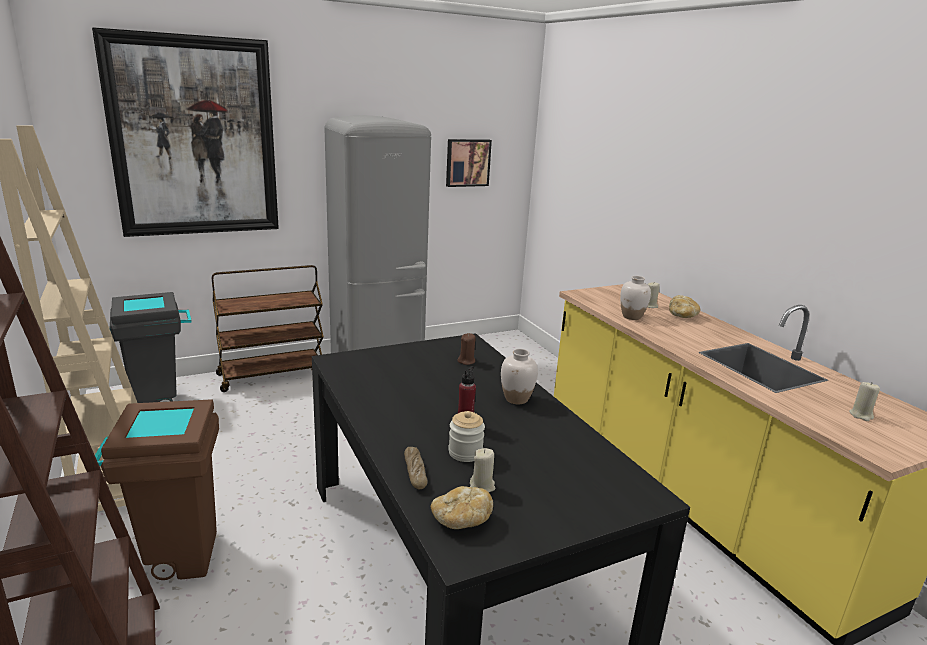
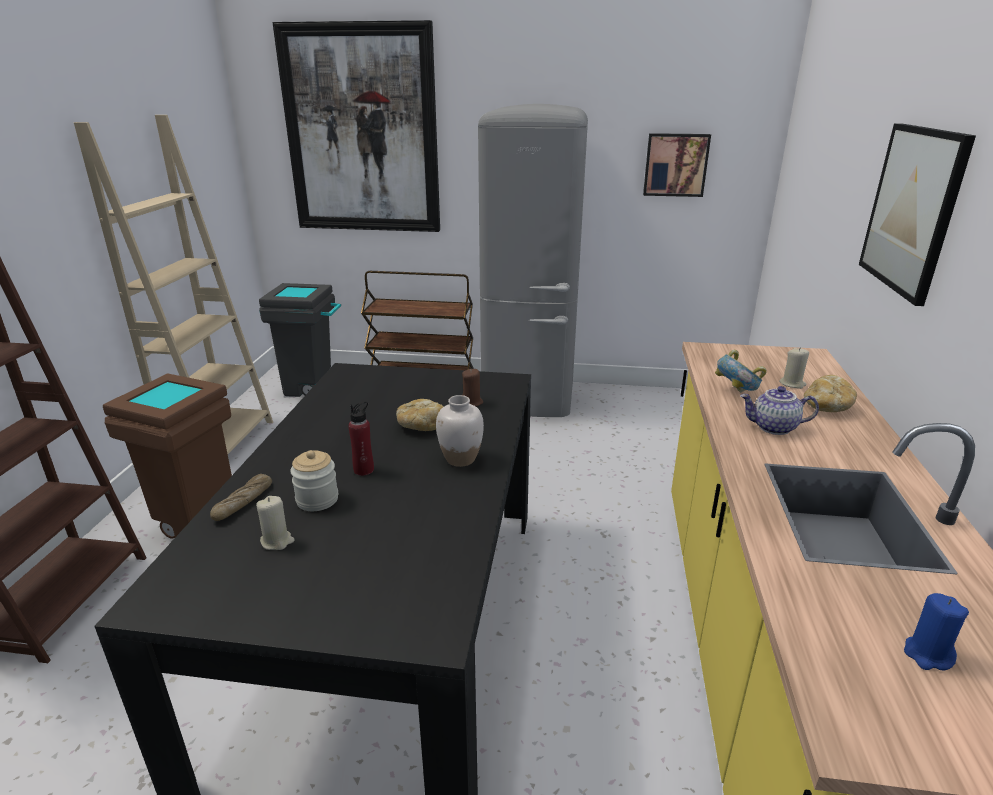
camera: 35 degrees right, 5 degrees up
(461, 520) = (204, 567): bread -> bread (421, 426)
(632, 317) = (736, 392): white vase -> bowl
(676, 332) = (773, 428): none -> teapot
(699, 191) = (912, 210): none -> picture
(861, 415) = (927, 655): beige candle -> blue candle

